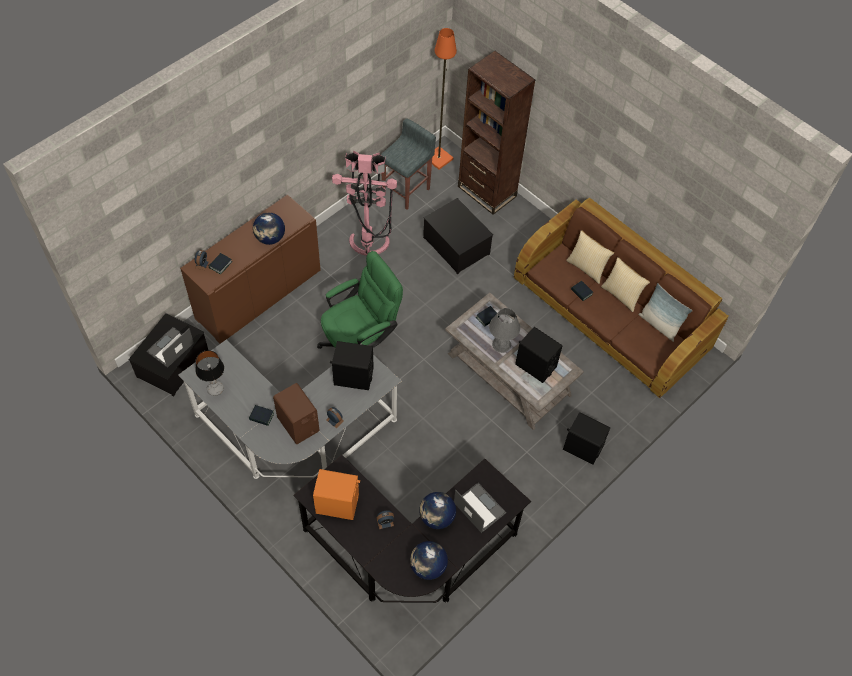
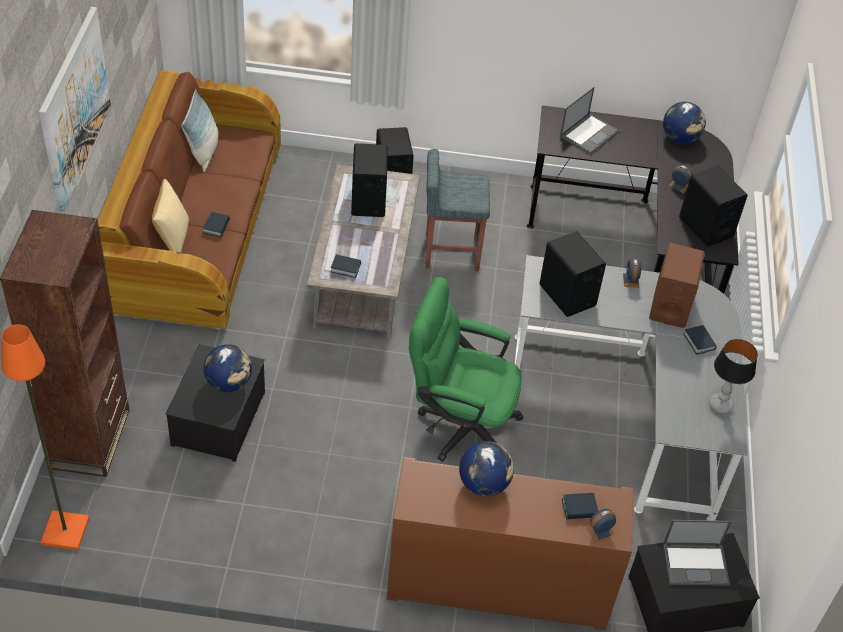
camera: 130 degrees left, 10 degrees down
(337, 504) = (705, 227): orange speaker -> black speaker
(368, 251) = (313, 508): pink floor lamp -> none
(406, 190) = (163, 532): grey stool -> grey stool (450, 252)
(436, 517) = (632, 155): globe -> globe (229, 383)
(478, 507) = (589, 133): laptop -> laptop turned 150 degrees counterclockwise
(501, 344) = (369, 239): grey table lamp -> none
(612, 133) = (74, 107): none -> picture
(621, 295) = (188, 195): pillow -> none

